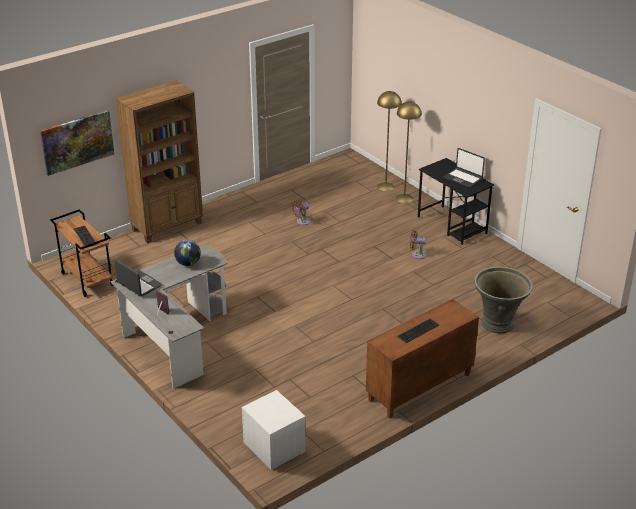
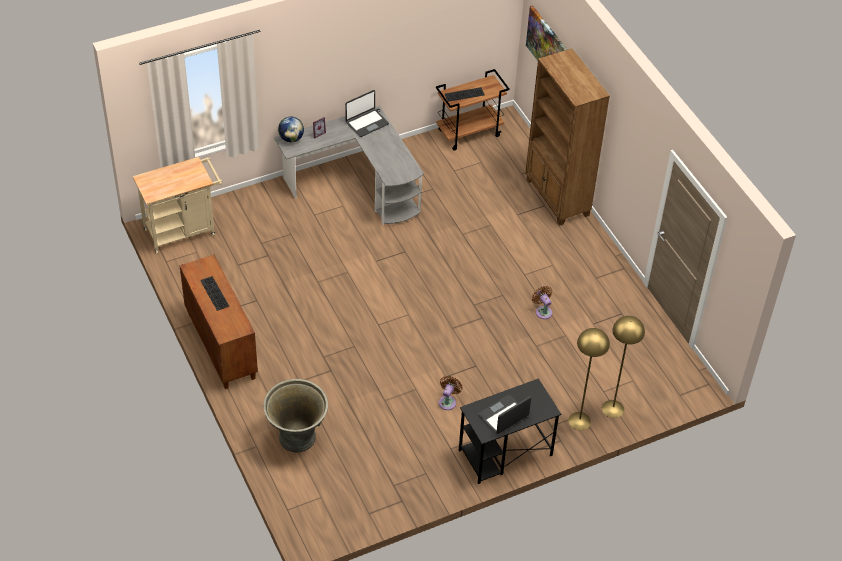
camera: 100 degrees right, 15 degrees up
(188, 263) = (392, 158): globe -> globe (291, 138)
(273, 447) = (184, 231): white nightstand -> beige cart

